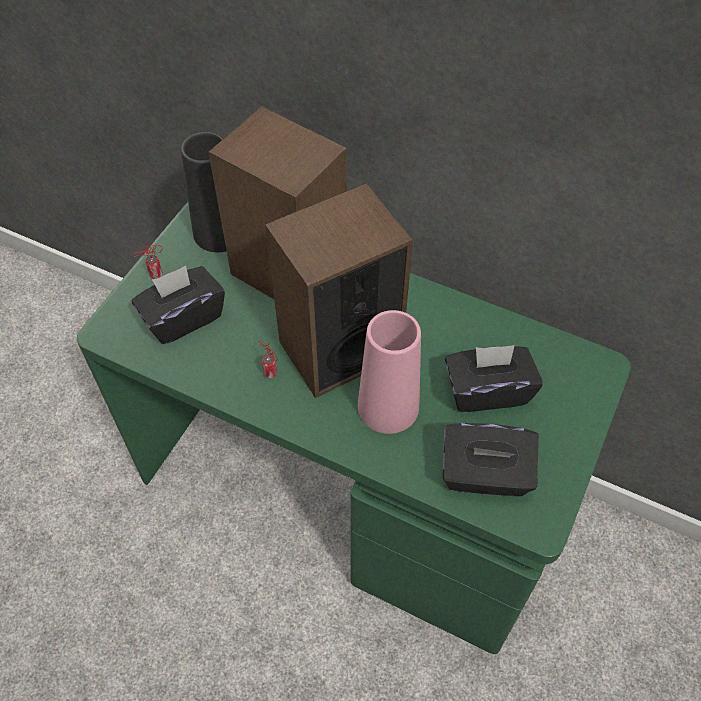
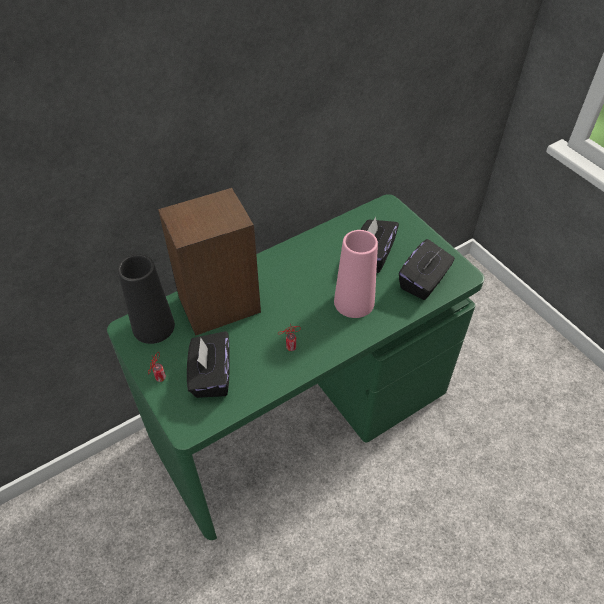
camera: 60 degrees left, 5 degrees down
(339, 348) = (297, 305): speaker -> none

